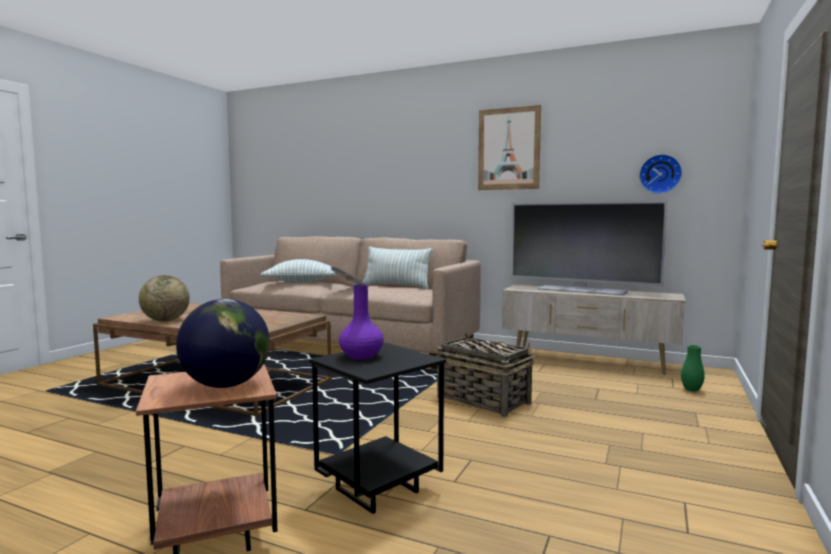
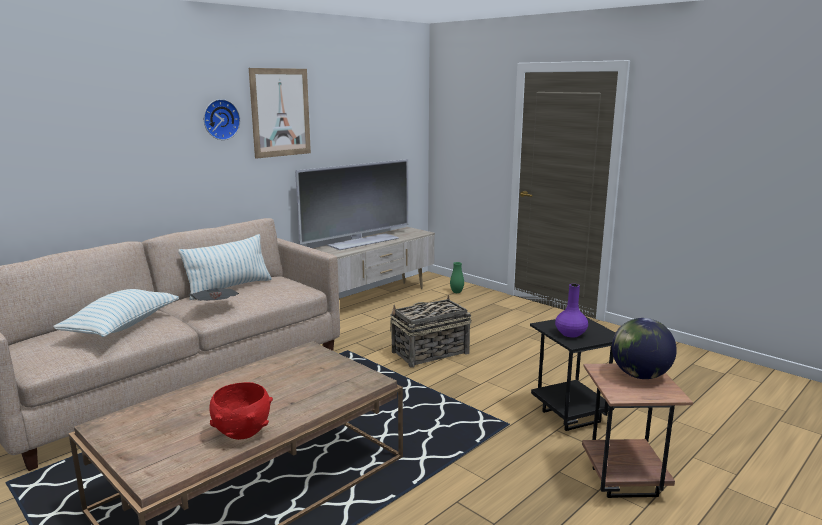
camera: 70 degrees left, 10 degrees up
(165, 320) = (242, 434): globe -> red bowl
(660, 174) = (388, 135): wall clock -> wall clock (220, 119)

